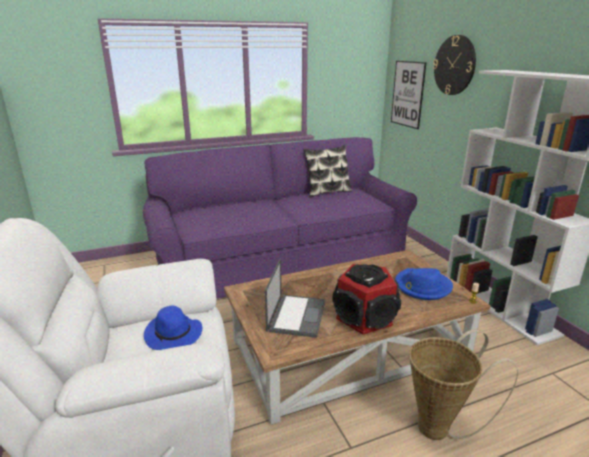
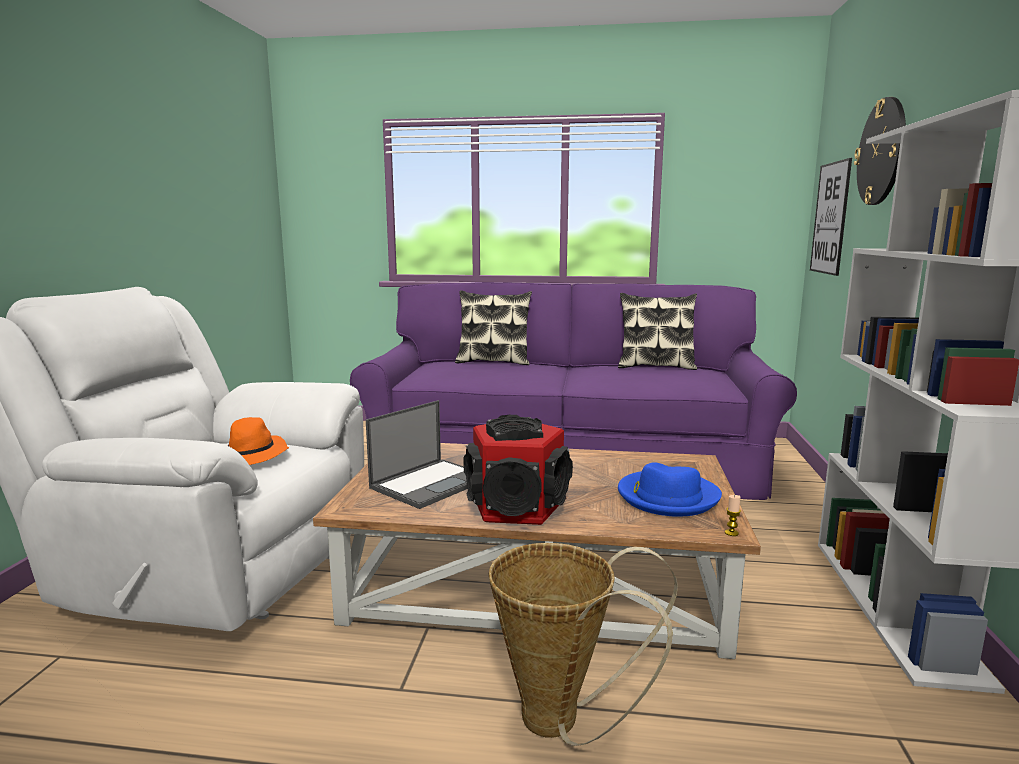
camera: 30 degrees right, 10 degrees down
(174, 335) = (252, 457): blue hat -> orange hat
(228, 205) = (493, 362): none -> pillow

